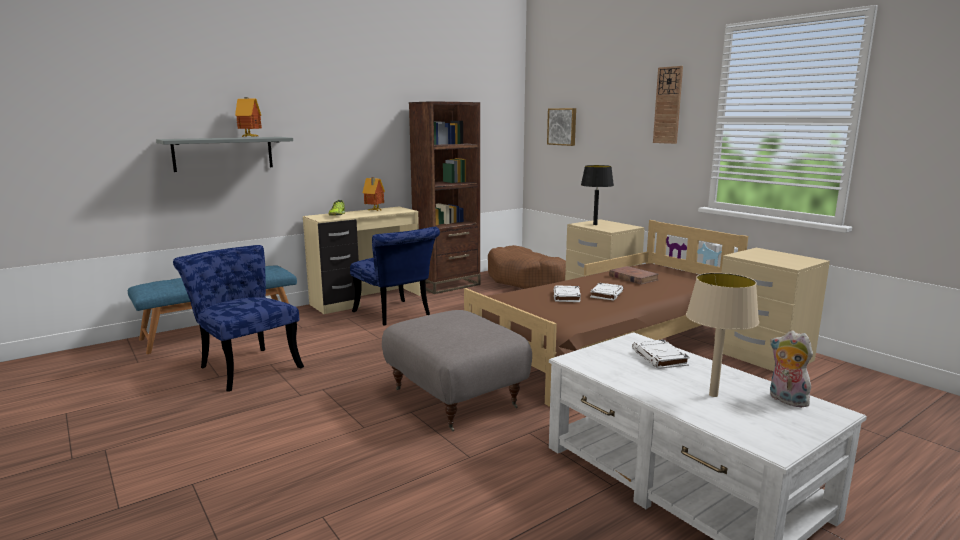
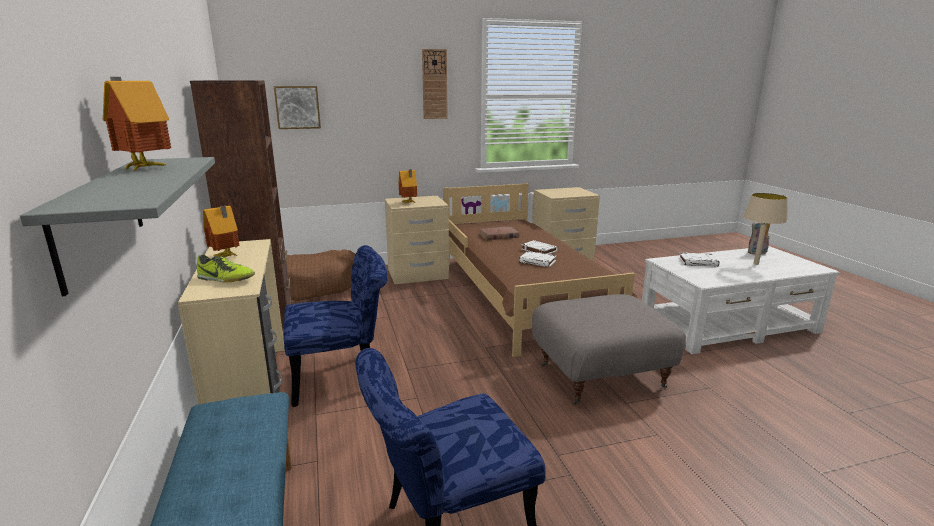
camera: 70 degrees left, 5 degrees up
(595, 224) = (408, 203): black table lamp -> toy house

